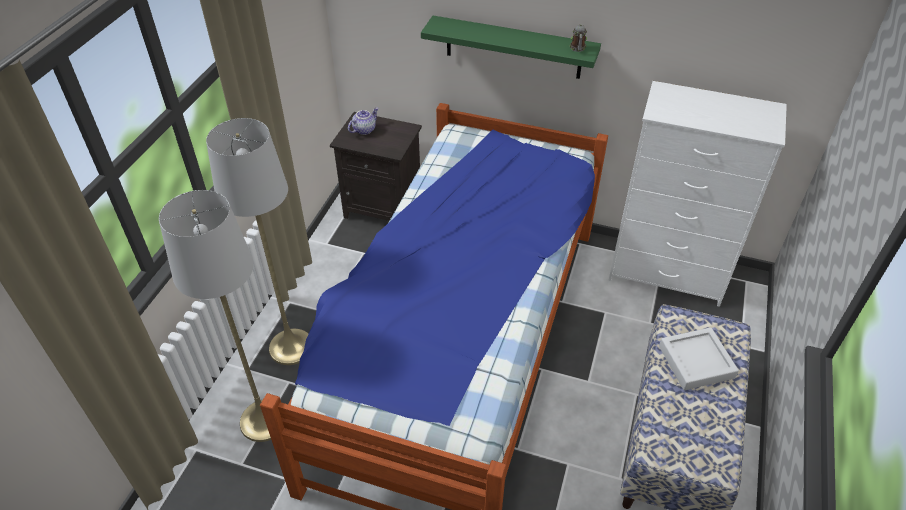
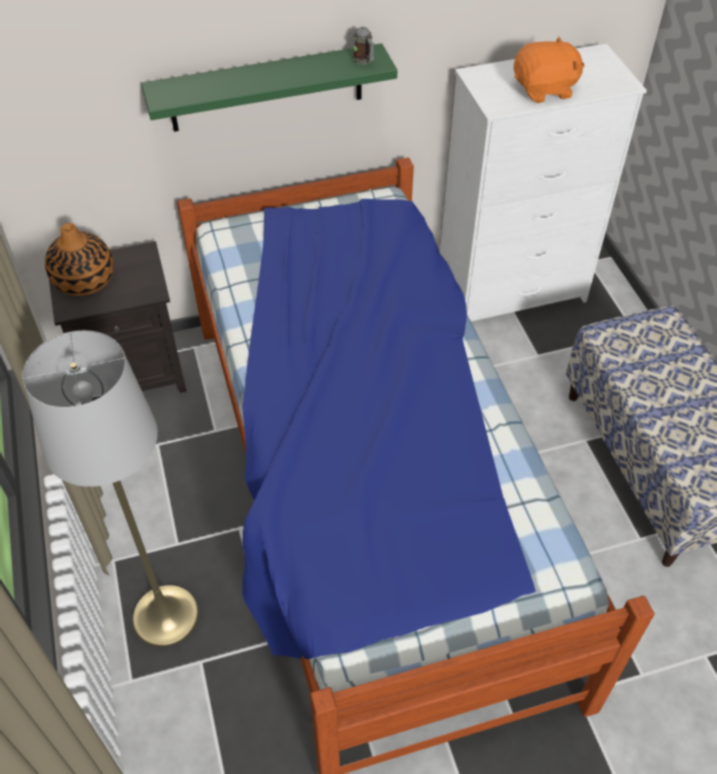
camera: 35 degrees left, 5 degrees up
(264, 420) = (210, 729): grey floor lamp -> none
(364, 129) = (84, 280): teapot -> vase
(696, 362) = (662, 372): grey tray -> none
(703, 116) = (544, 90): none -> orange plush toy

